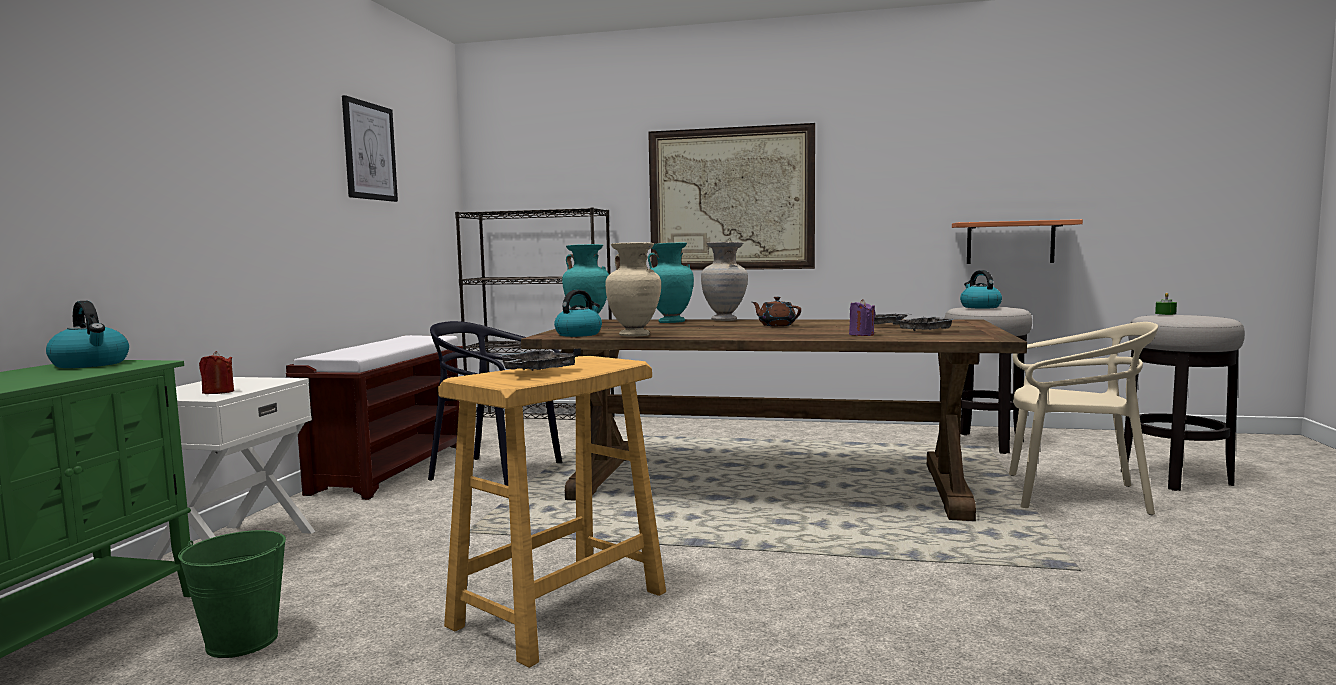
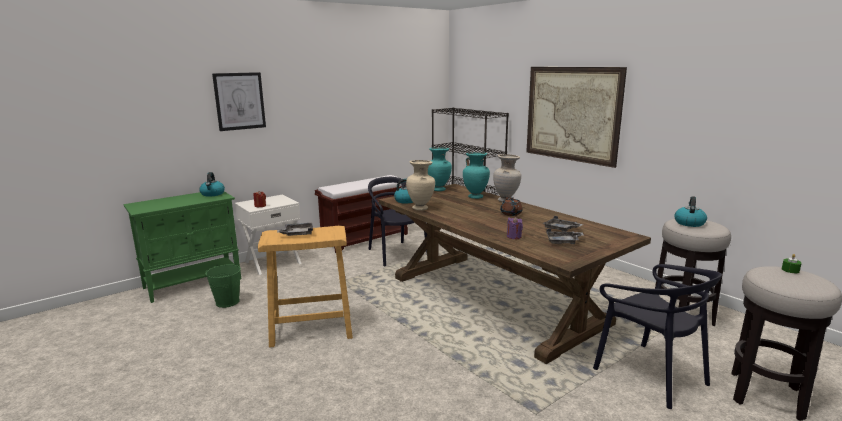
camera: 40 degrees right, 10 degrees up
(369, 151) = (374, 85): picture -> picture (239, 101)
(1010, 242) = (759, 173): shelf -> none
(1073, 495) = (650, 374): beige chair -> black chair

